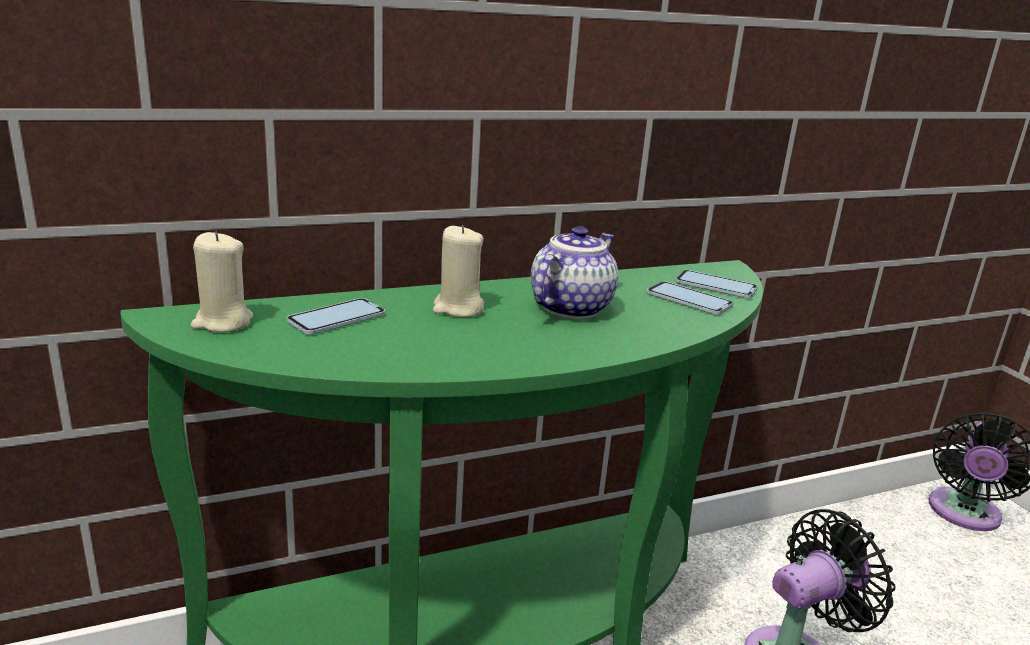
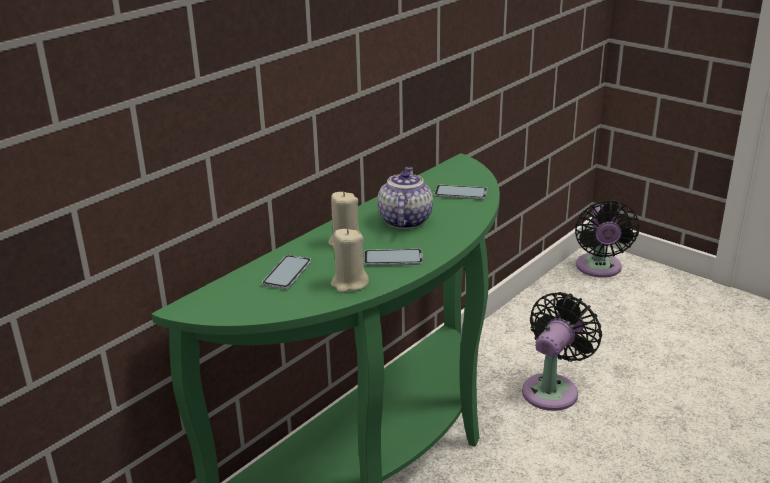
camera: 25 degrees left, 5 degrees up
(222, 322) = (226, 299): beige candle -> beige candle (349, 283)
(715, 285) = (465, 178): phone -> phone (393, 258)

